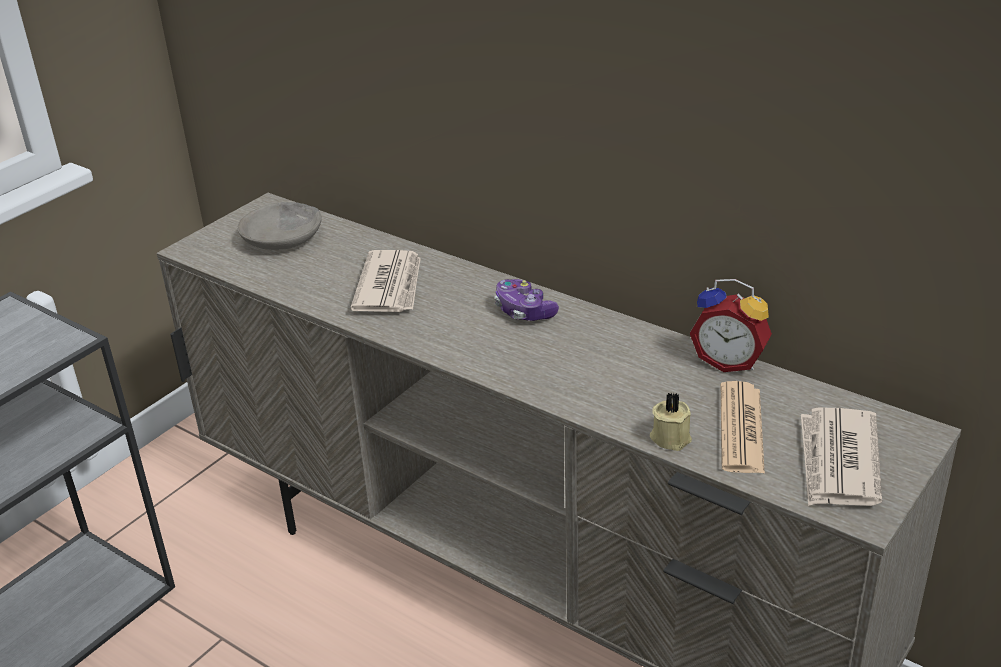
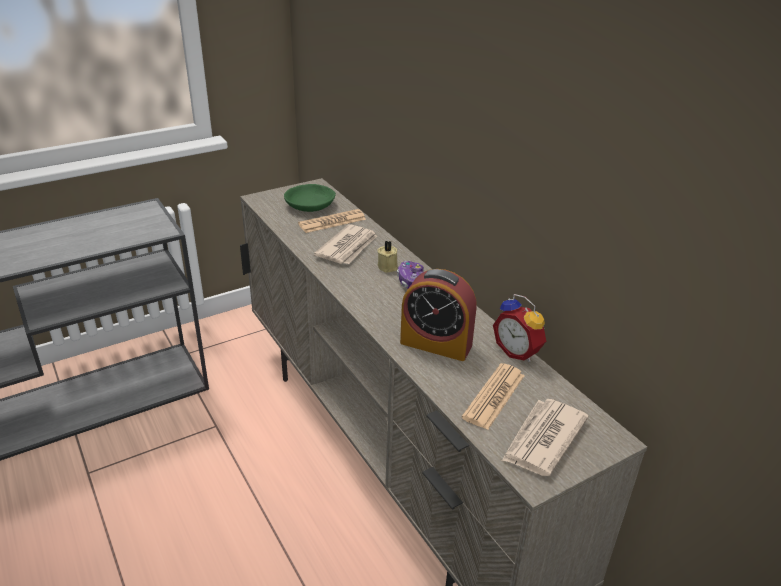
camera: 20 degrees right, 0 degrees up
(283, 238) = (311, 205): grey bowl -> green bowl
(337, 254) = (332, 222): none -> newspaper
(616, 384) = (436, 344): none -> alarm clock
(671, 437) = (445, 387): beige candle -> beige candle (388, 266)

